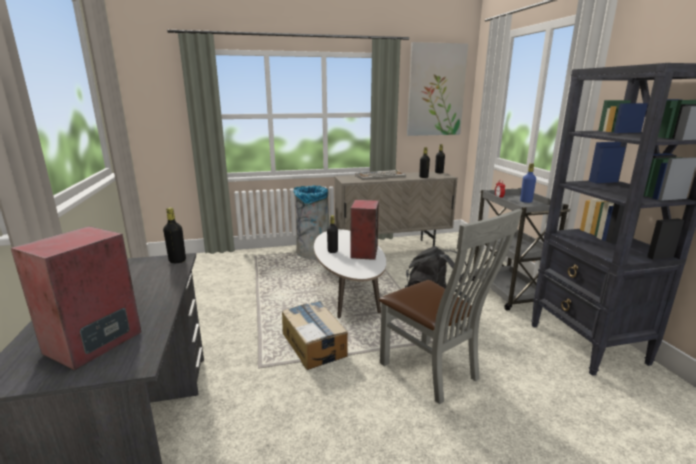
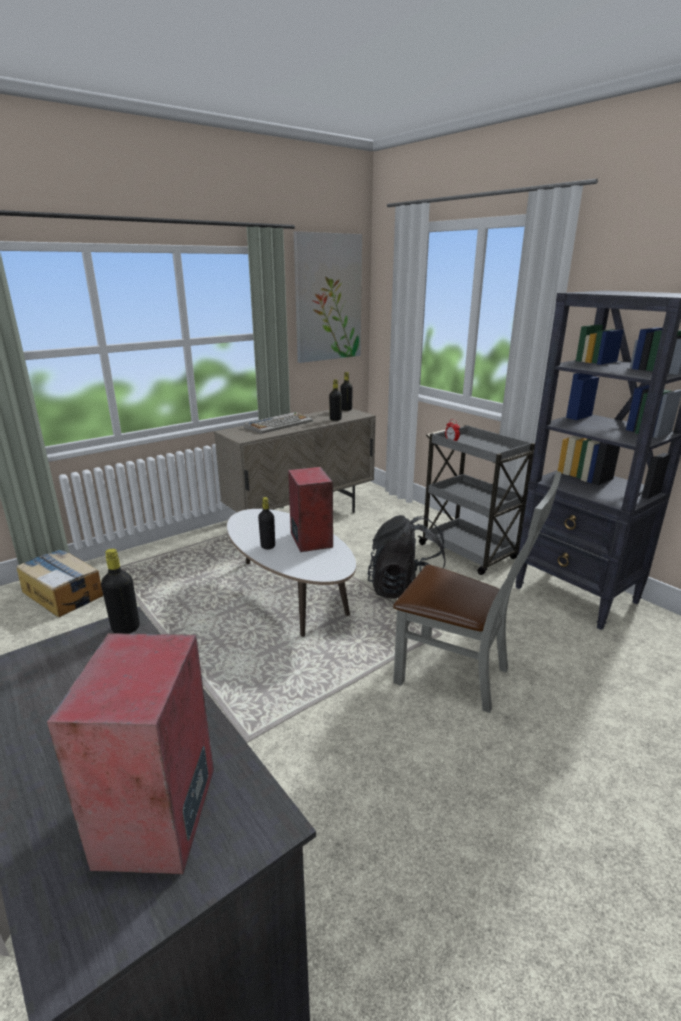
camera: 25 degrees left, 5 degrees up
(313, 253) = (198, 546): grey trash can -> none
(314, 344) = (296, 683): cardboard box -> cardboard box (63, 593)
(526, 201) = (483, 443): blue bottle -> none

